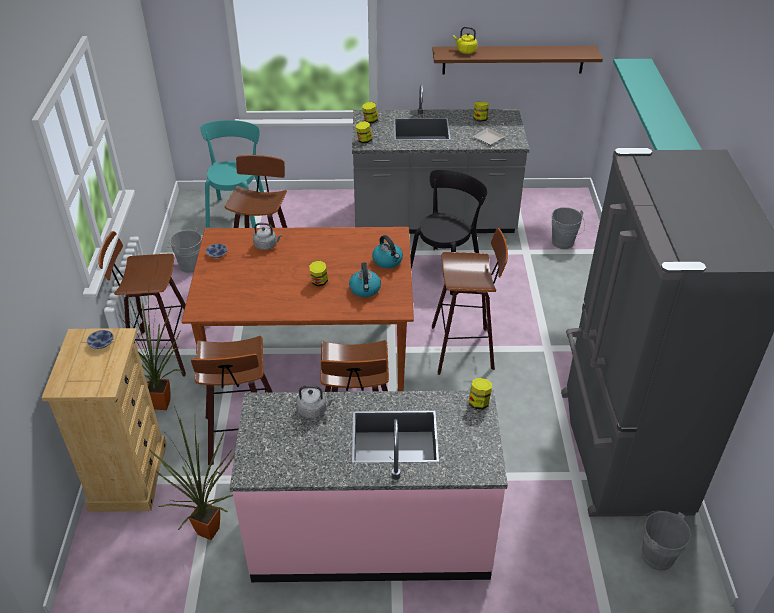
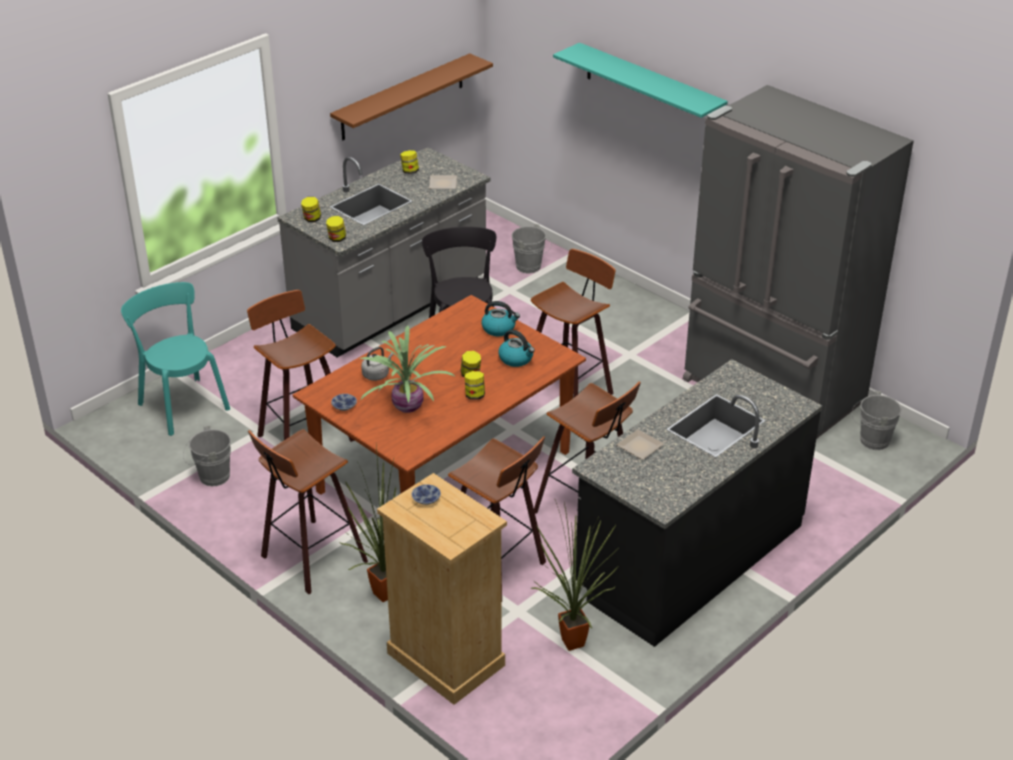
camera: 45 degrees left, 5 degrees down
(248, 278) = (406, 407): none -> potted plant
(314, 410) = (639, 445): grey kettle -> plate
(371, 534) = (688, 557): pink counter -> black counter
(465, 51) = (367, 104): yellow kettle -> none
(479, 403) = (735, 372): jar -> jar (475, 395)

